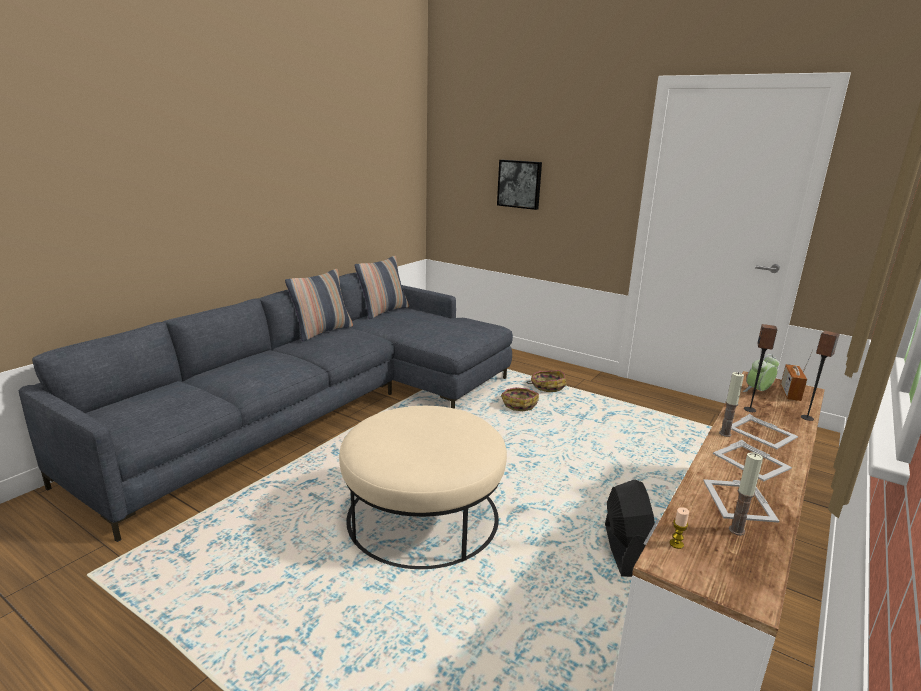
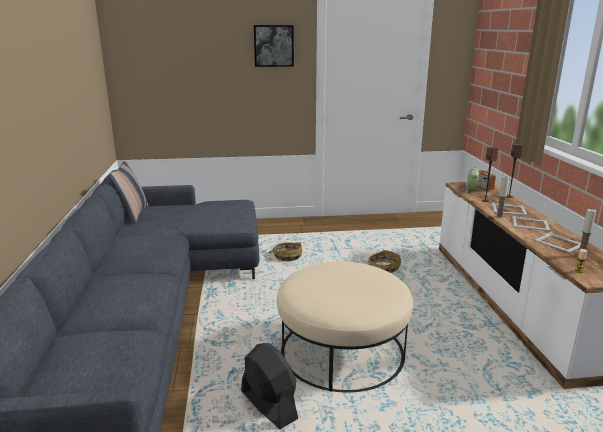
camera: 40 degrees left, 0 degrees up
(322, 331) = (114, 246): pillow -> none
(520, 184) = (211, 79): picture -> picture (273, 46)
(547, 386) = (286, 238): basket -> basket (383, 268)
(624, 550) = (460, 311): black fan -> black fan (268, 405)

